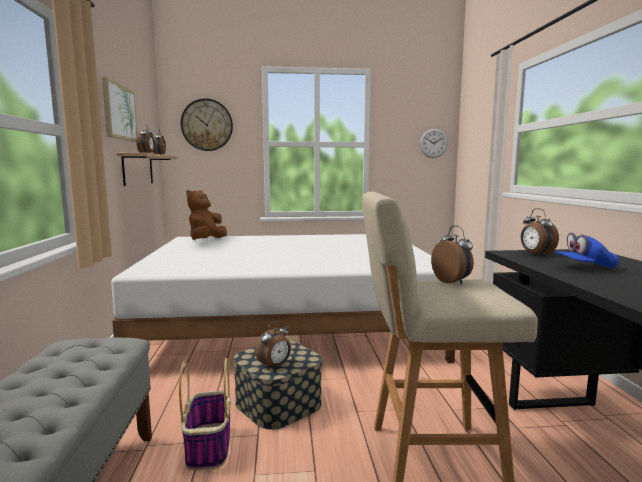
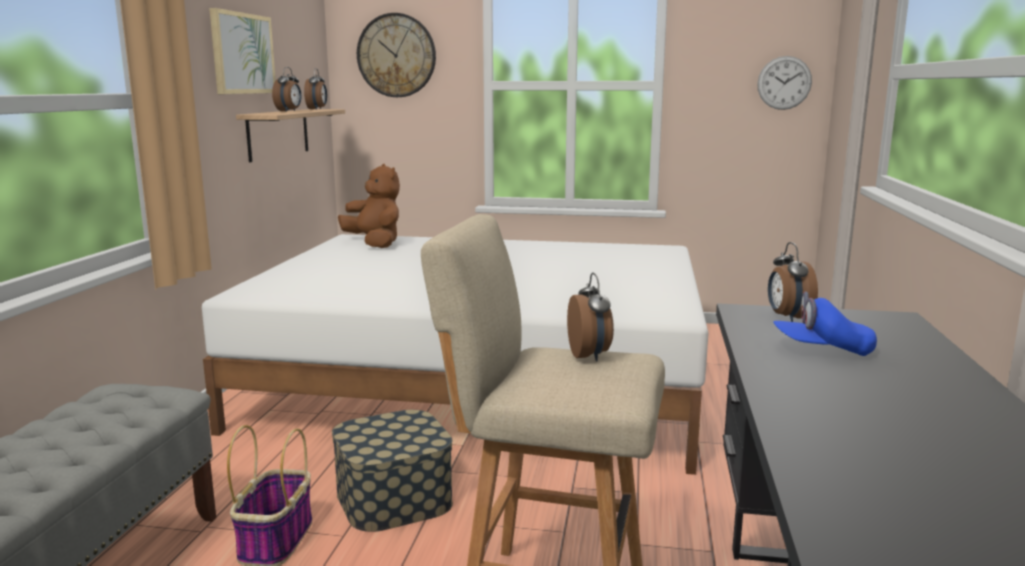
camera: 15 degrees right, 5 degrees up
(206, 240) = (375, 244): brown plush toy -> brown plush toy turned 105 degrees clockwise
(275, 366) = (379, 446): alarm clock -> none

